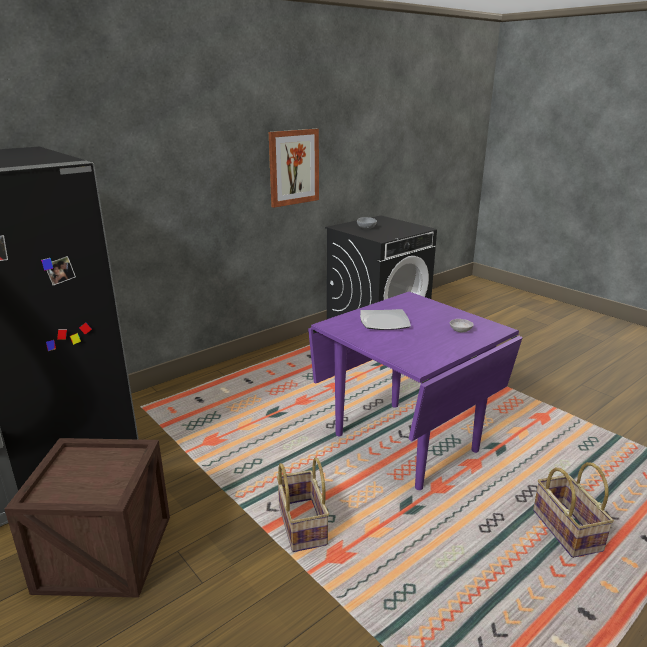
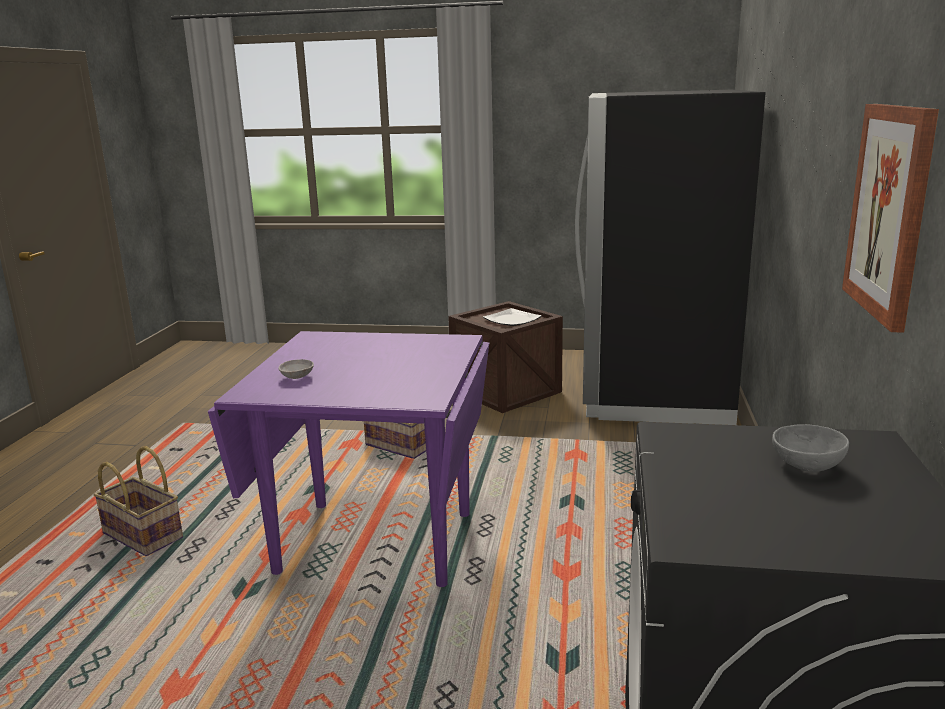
camera: 140 degrees right, 5 degrees down
(385, 321) = (406, 359): plate -> plate (512, 320)

